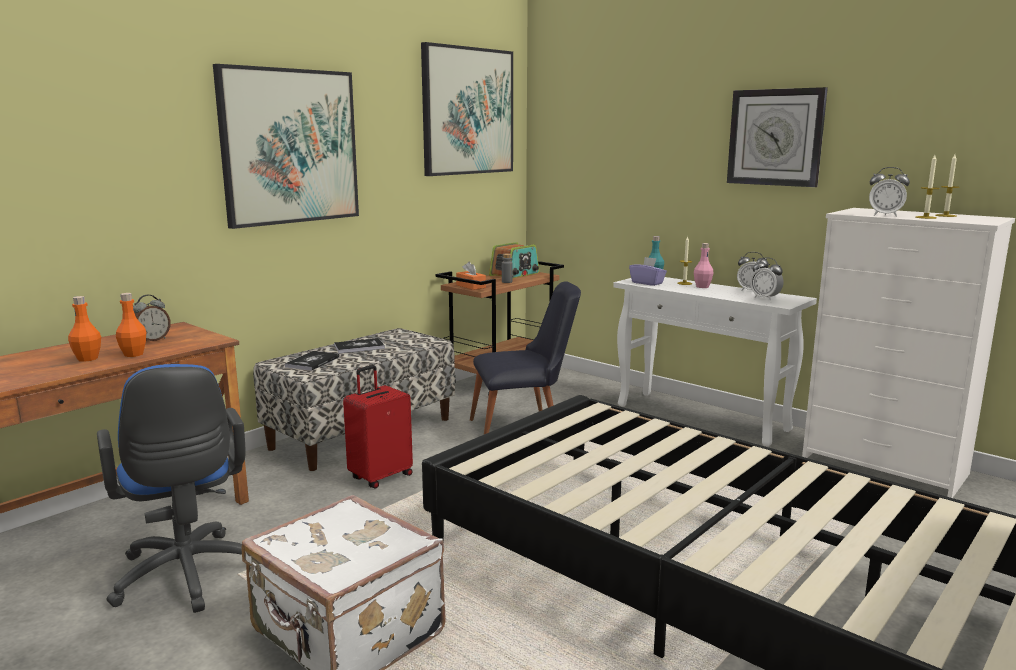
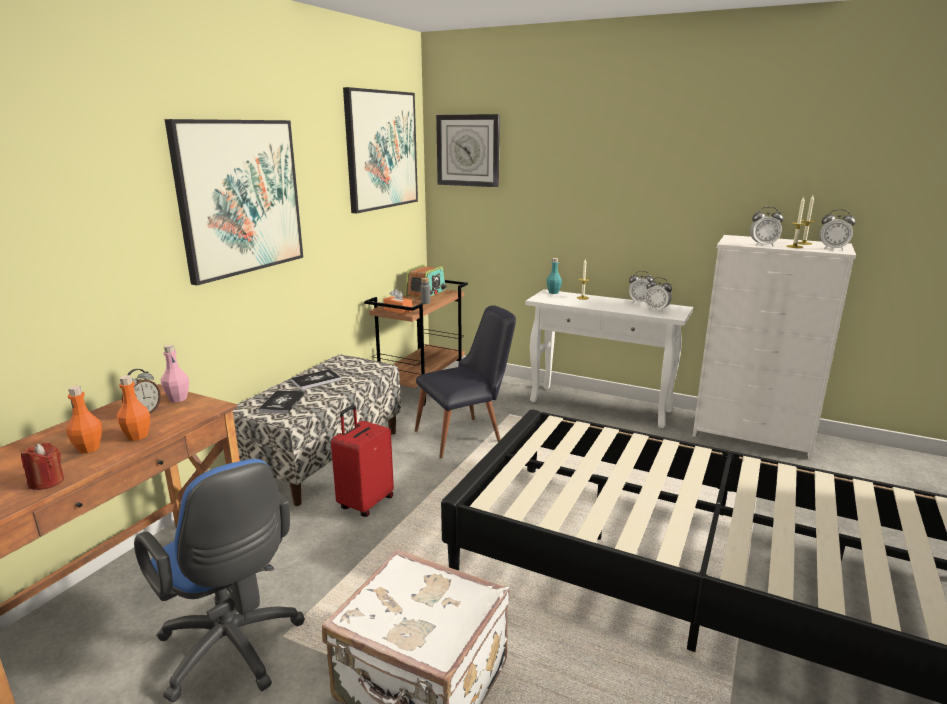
camera: 15 degrees left, 5 degrees up
(37, 376) = (47, 482): none -> red candle
(647, 283) = (553, 299): purple tissue box -> none
(702, 287) = (599, 301): pink bottle -> pink bottle (178, 399)
(775, 137) = (657, 176): wall clock -> wall clock (468, 150)
(974, 220) = (832, 249): none -> alarm clock

